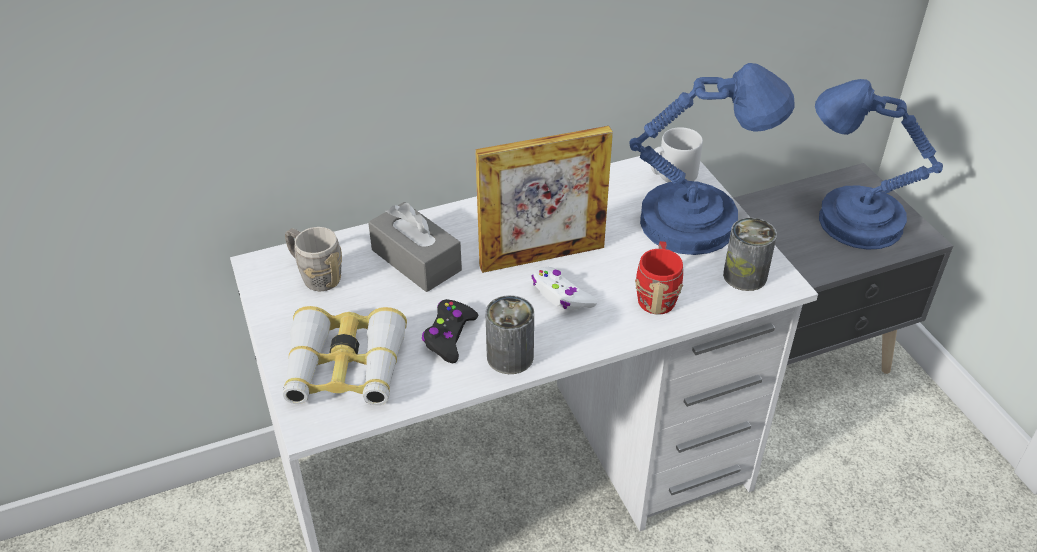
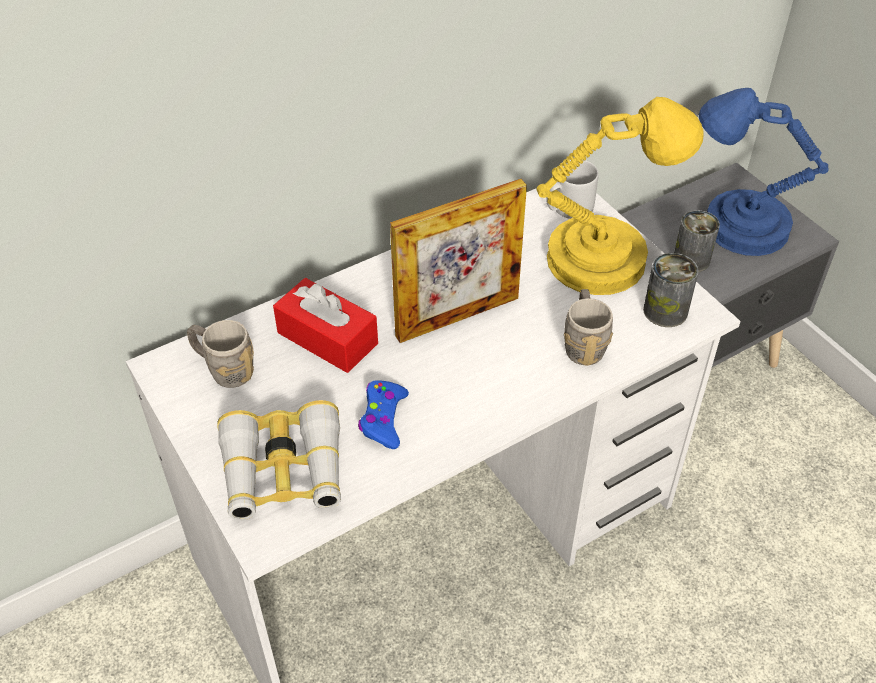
camera: 10 degrees left, 5 degrees up
(416, 260) = (327, 338): grey tissue box -> red tissue box
(449, 336) = (383, 419): black game controller -> blue game controller
(510, 356) = (451, 432): can -> can (691, 259)
(561, 296) = (487, 358): white game controller -> none
(657, 295) = (583, 344): red mug -> grey mug
(696, 222) = (604, 258): blue table lamp -> yellow table lamp

